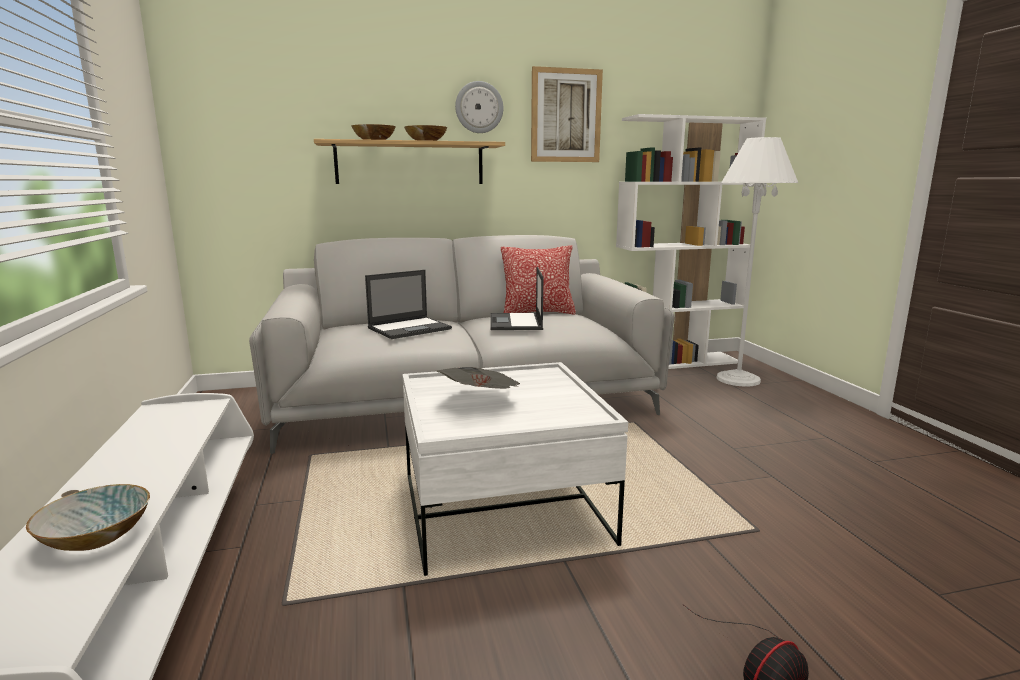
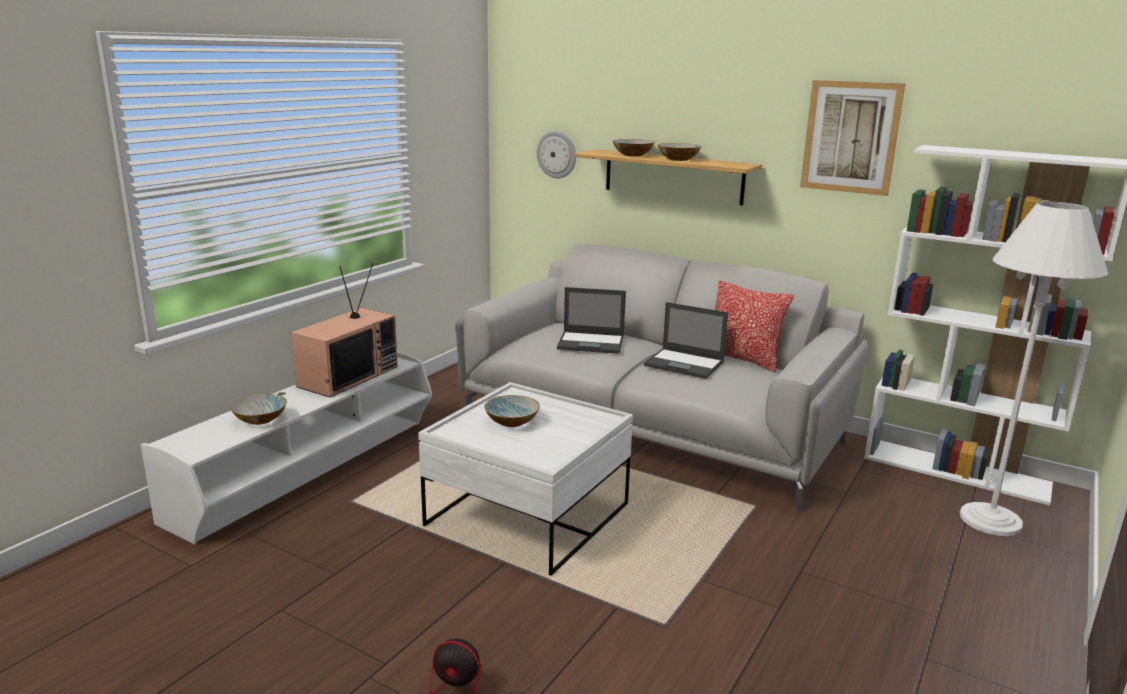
camera: 45 degrees right, 5 degrees up
(151, 438) = (348, 376): none -> television
(479, 107) = (748, 123): wall clock -> wall clock (557, 154)
(481, 401) = (512, 421): newspaper -> bowl
(515, 322) = (685, 364): laptop -> laptop turned 105 degrees counterclockwise

